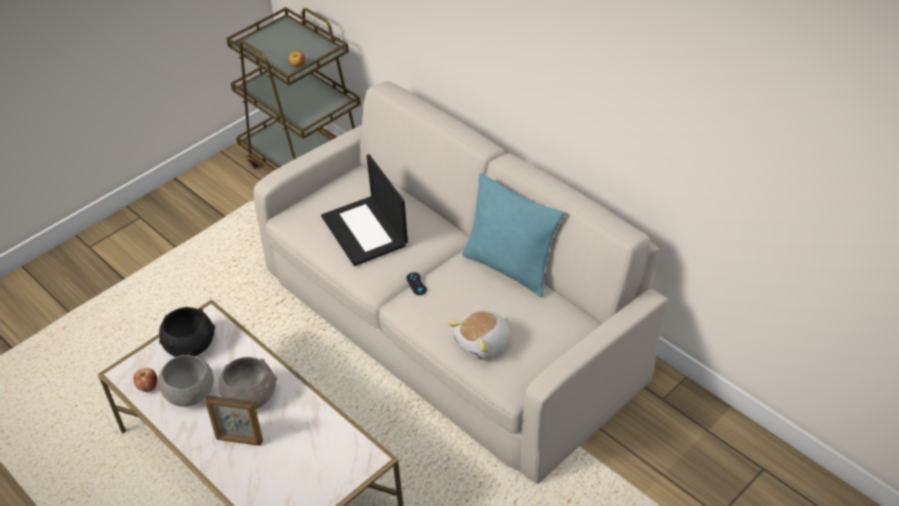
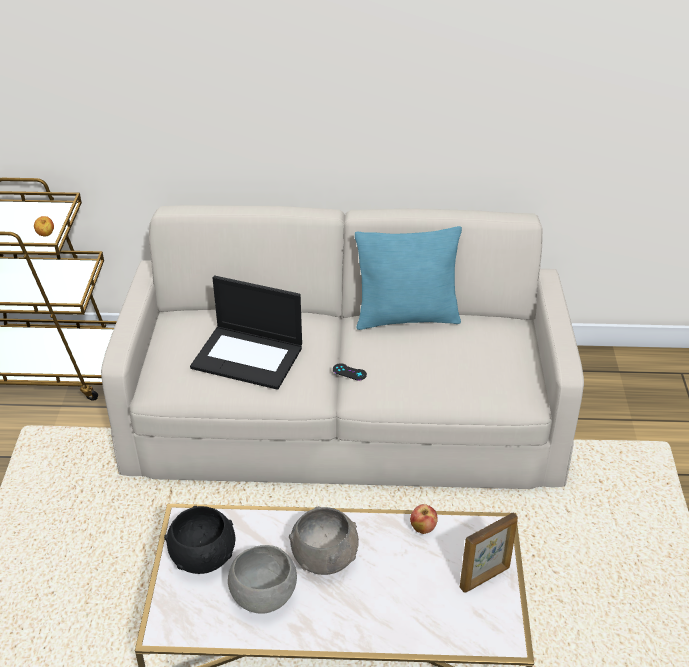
camera: 45 degrees left, 5 degrees down
(148, 387) = (210, 621): apple -> apple (423, 528)
(239, 440) = (365, 599): picture frame -> picture frame (485, 578)
(483, 344) = (466, 381): plush toy -> none

